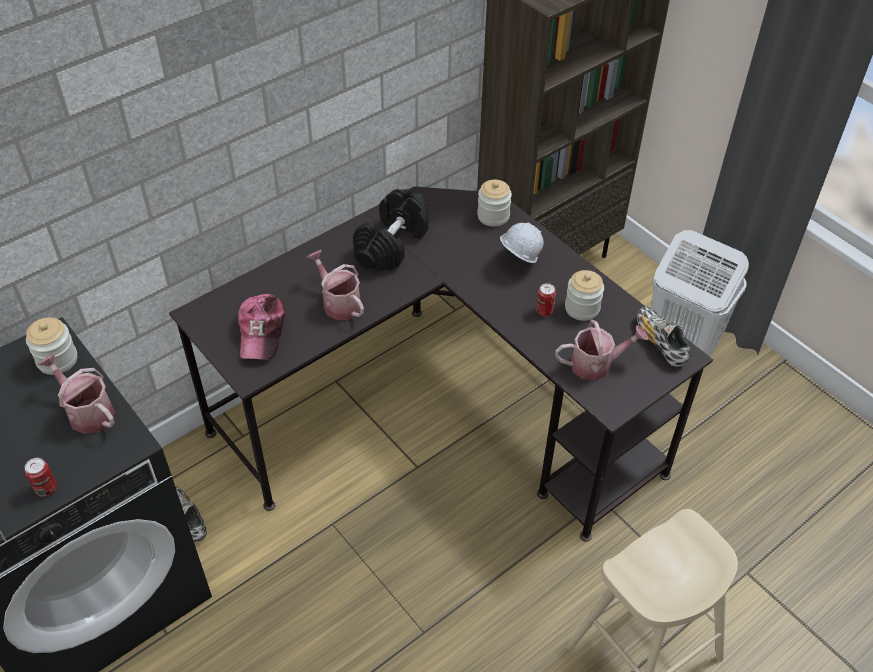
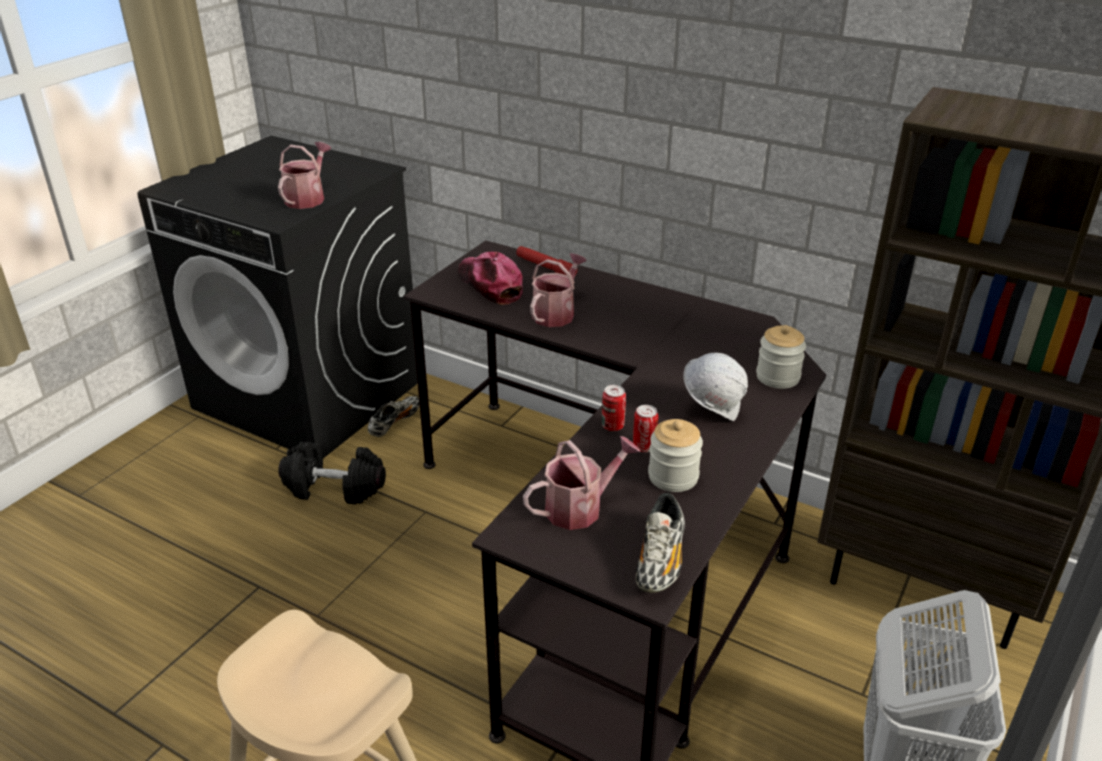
camera: 70 degrees right, 15 degrees down
(46, 489) = (224, 204): can -> can (613, 426)
(57, 360) = (357, 176): jar -> none
(253, 286) = (545, 267): none -> red flashlight
(262, 331) = (490, 285): cap -> cap turned 75 degrees clockwise
(392, 244) = (666, 323): black dumbbell -> black dumbbell (334, 488)
(596, 364) = (580, 507): watering can -> watering can turned 90 degrees counterclockwise
(660, 342) = (660, 561): shoe -> shoe turned 150 degrees clockwise

